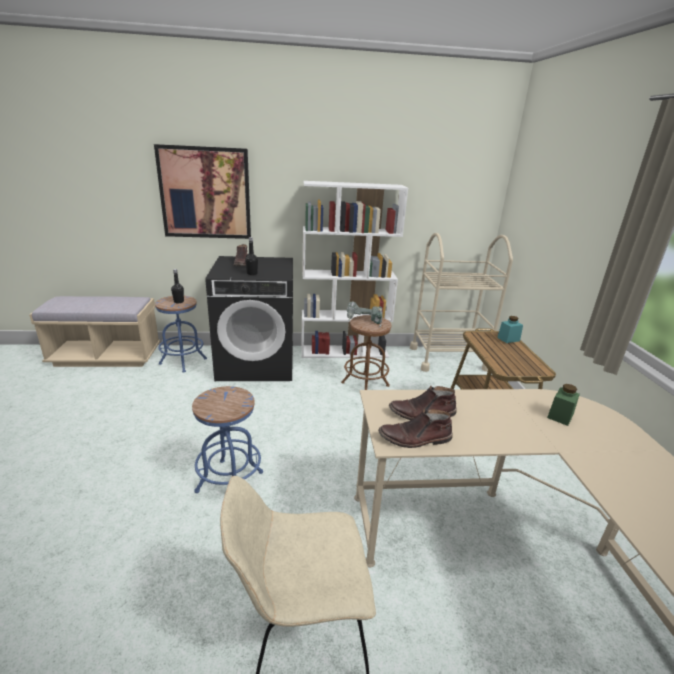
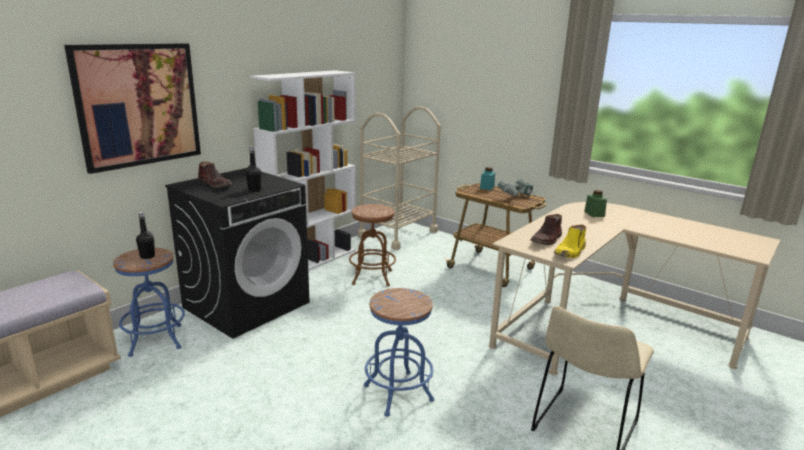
camera: 45 degrees left, 5 degrees down
(363, 321) = (366, 211): power drill -> power drill (517, 197)
(415, 439) = (570, 252): brown boot -> yellow boot

